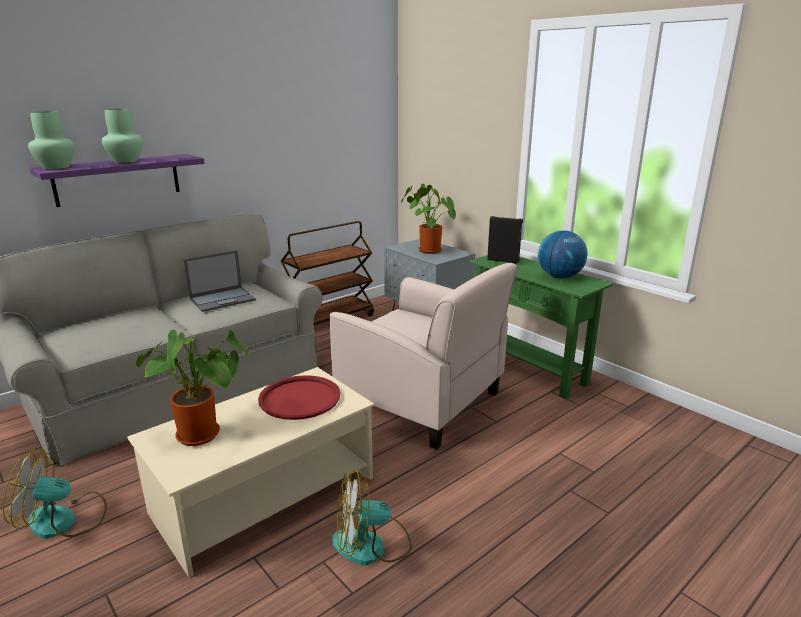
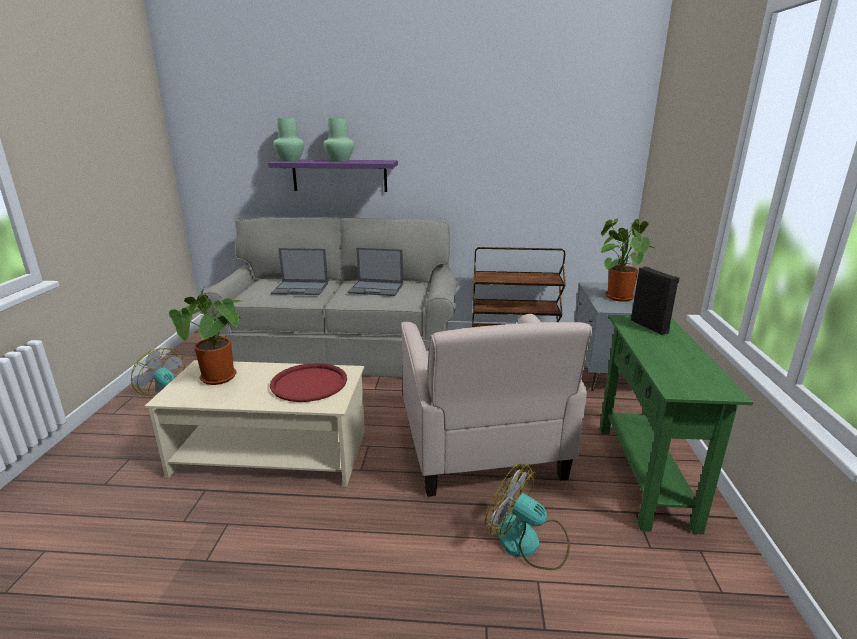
camera: 45 degrees right, 0 degrees up
(136, 323) = (301, 288): none -> laptop
(371, 545) = (266, 537): fan -> fan (528, 542)
(559, 277) = (684, 367): globe -> none

